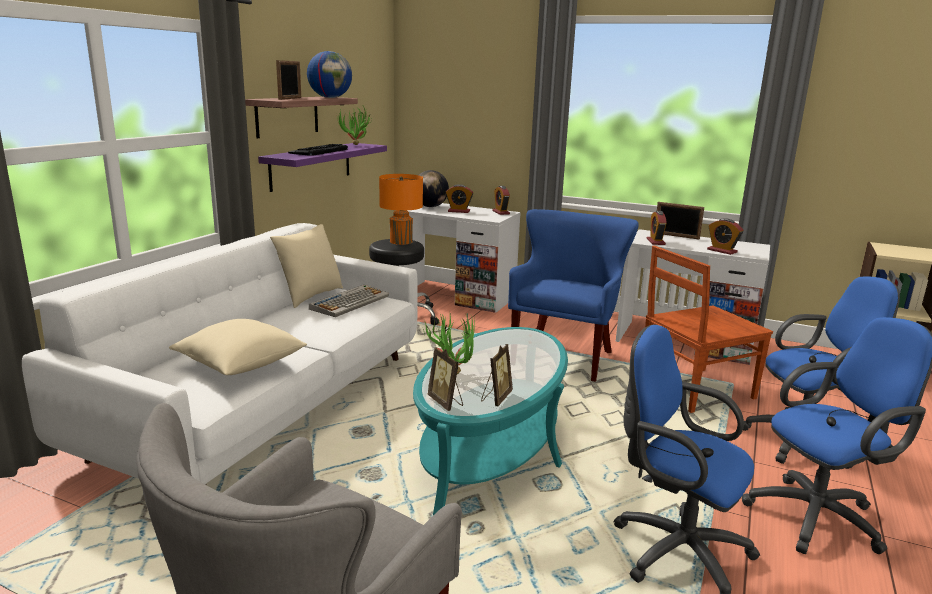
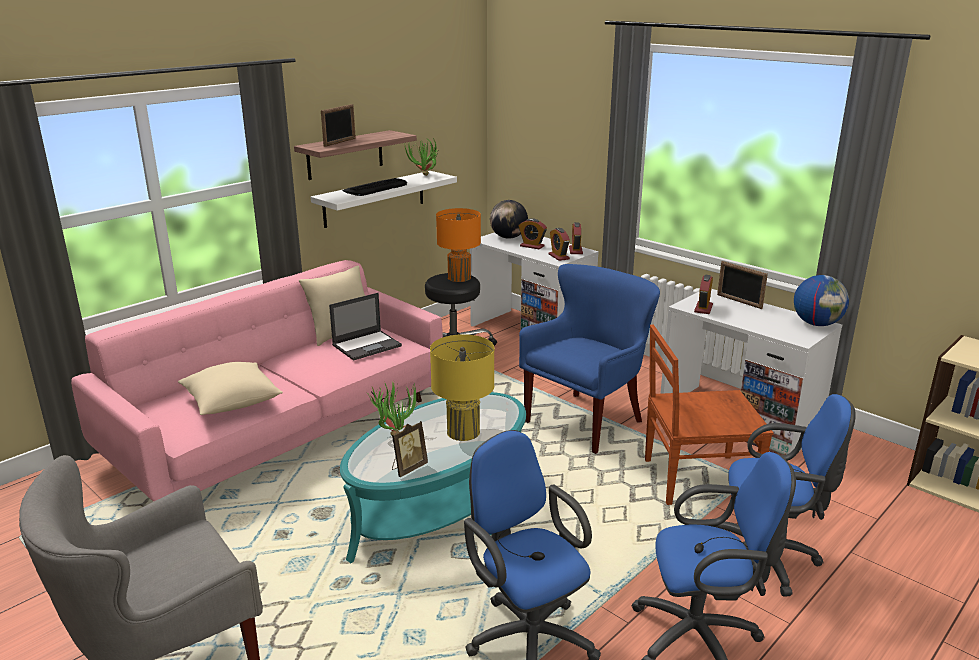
camera: 20 degrees right, 5 degrees up
(268, 403) = (283, 430): white sofa -> pink sofa
(311, 165) = (374, 198): purple shelf -> white shelf
(330, 97) = (387, 136): globe -> globe (816, 324)
(350, 302) = (367, 345): keyboard -> laptop
(446, 402) = (363, 465): picture frame -> none
(518, 361) = (463, 432): none -> yellow table lamp
(722, 251) = (767, 329): alarm clock -> alarm clock (558, 256)

